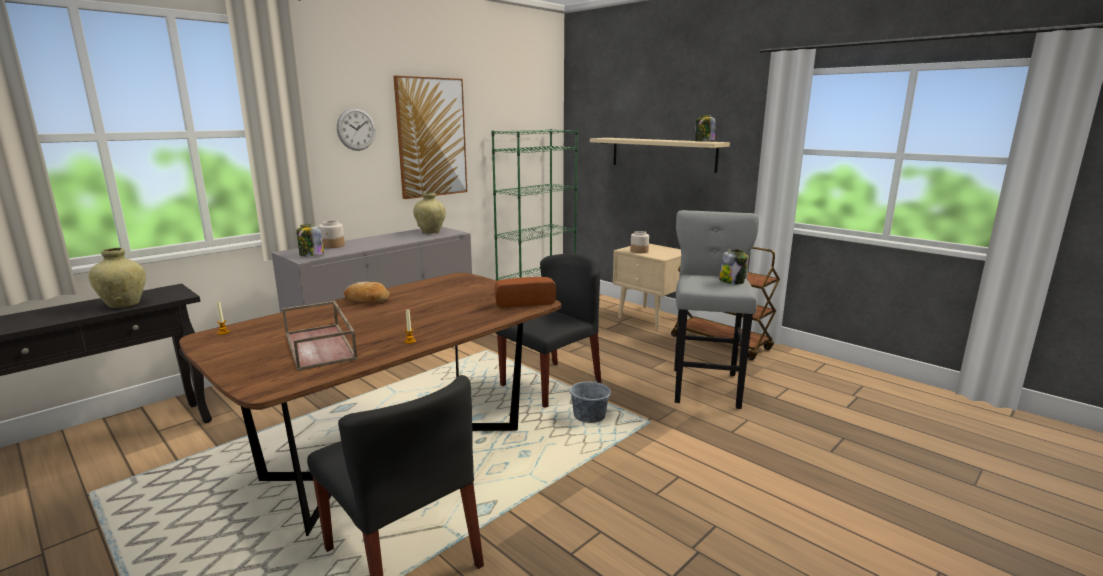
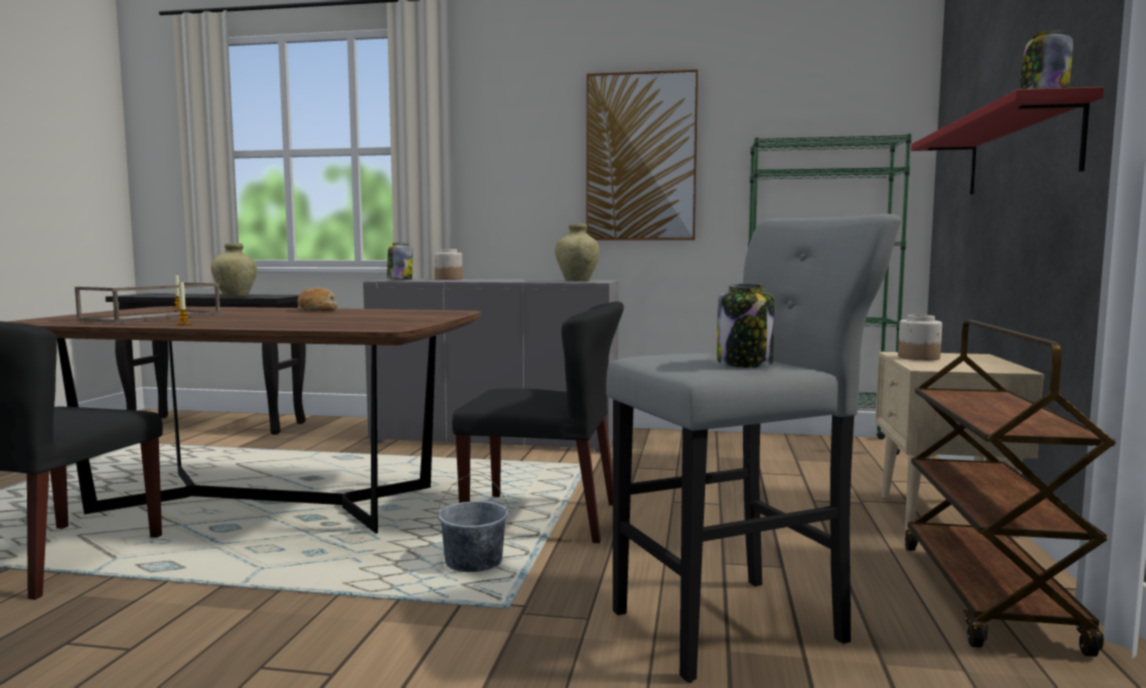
camera: 55 degrees right, 10 degrees down
(356, 129) = (529, 145): wall clock -> none
(523, 302) = (380, 326): bread -> none
(662, 154) = (1020, 152): beige shelf -> red shelf

